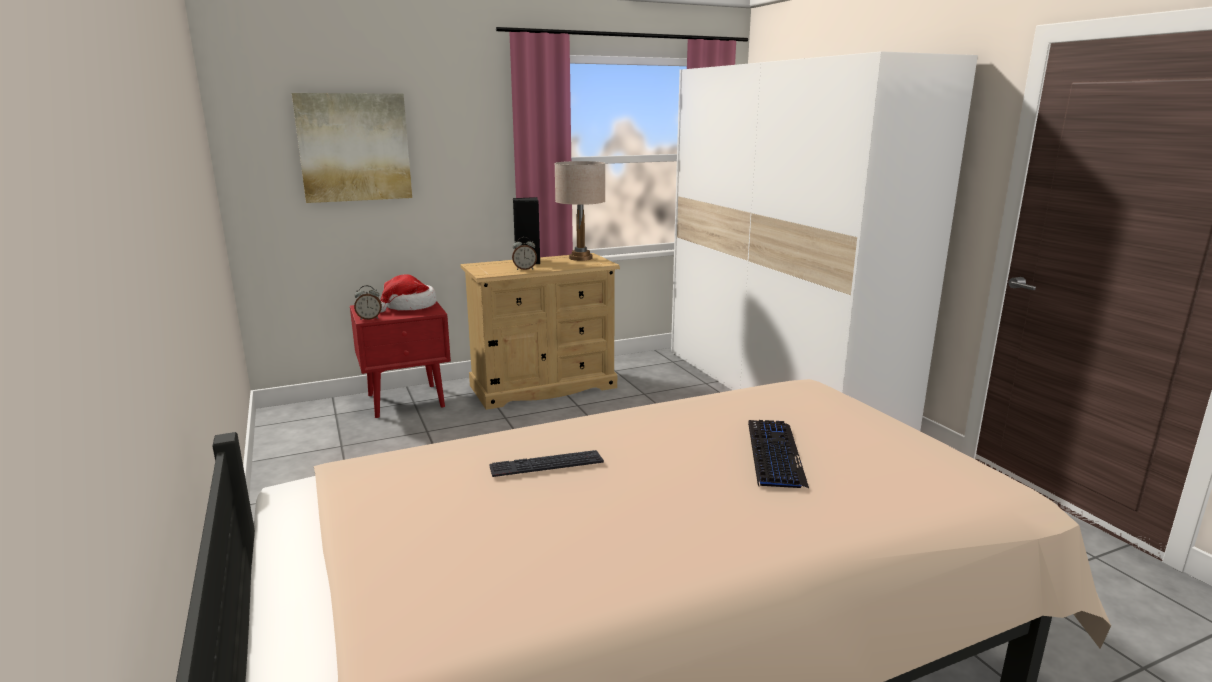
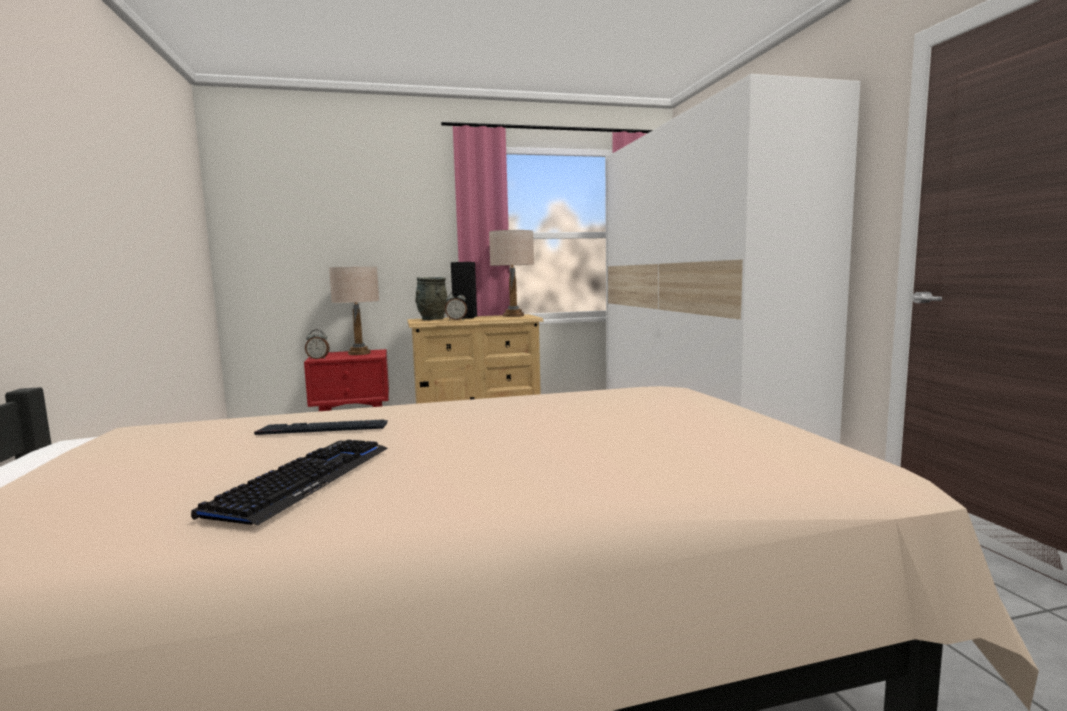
camera: 10 degrees right, 10 degrees down
(354, 147) = (322, 221): picture -> none
(409, 306) = (359, 353): hat -> beige table lamp
(493, 266) = (432, 319): none -> grey vase
(774, 454) = (580, 428): keyboard -> keyboard (304, 480)

